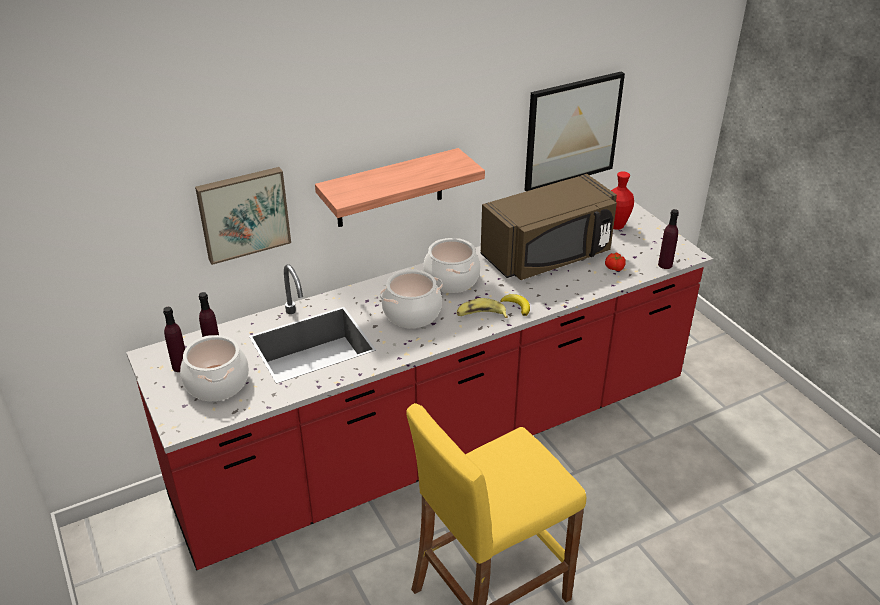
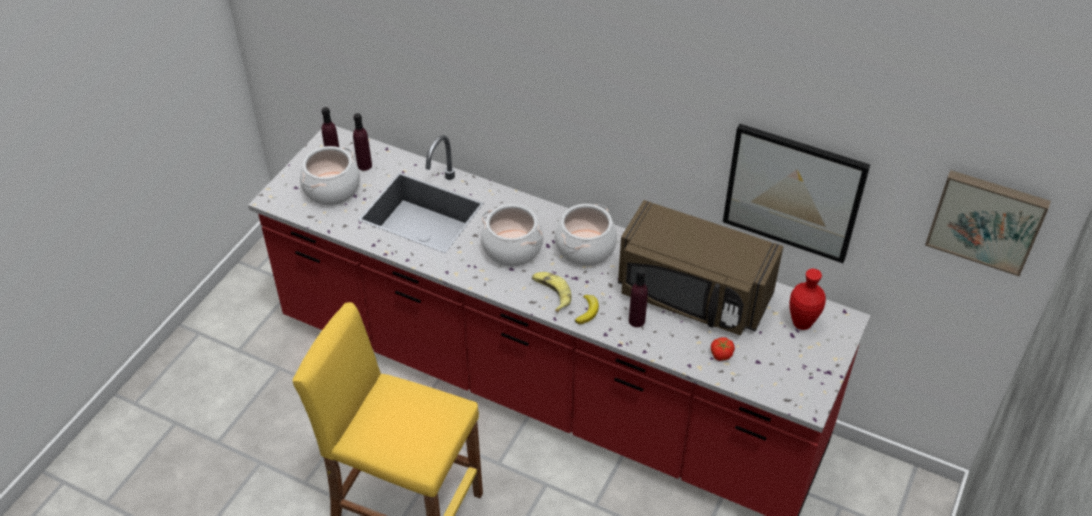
camera: 55 degrees right, 10 degrees up
(243, 213) = (429, 71): picture -> picture (986, 220)
(389, 188) = (568, 128): shelf -> none
(665, 265) = (767, 392): purple bottle -> purple bottle (636, 321)

